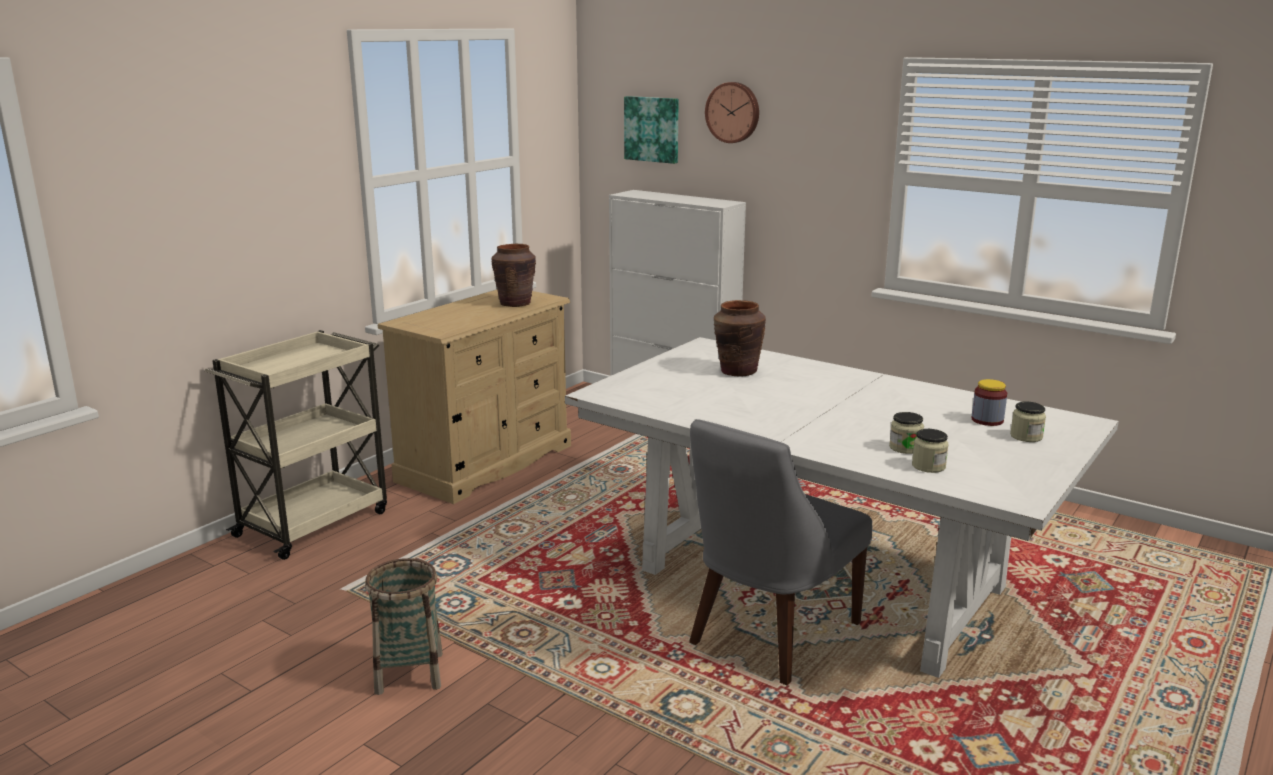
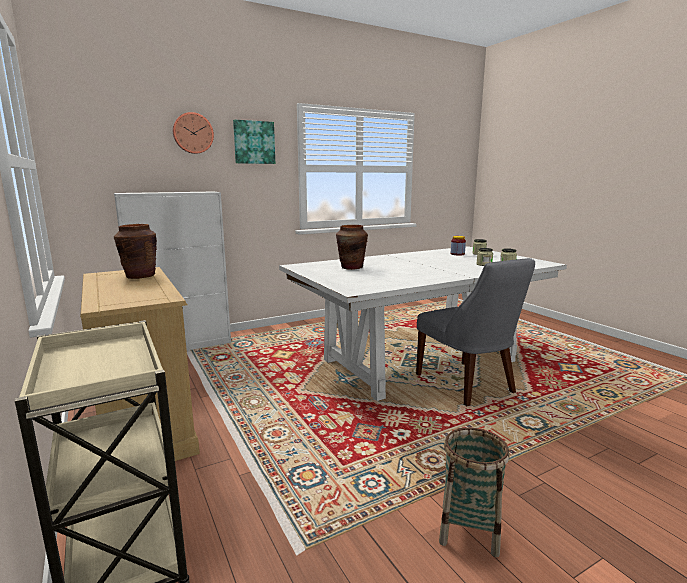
camera: 65 degrees left, 5 degrees down
(652, 129) = (122, 146): picture -> picture (254, 142)

